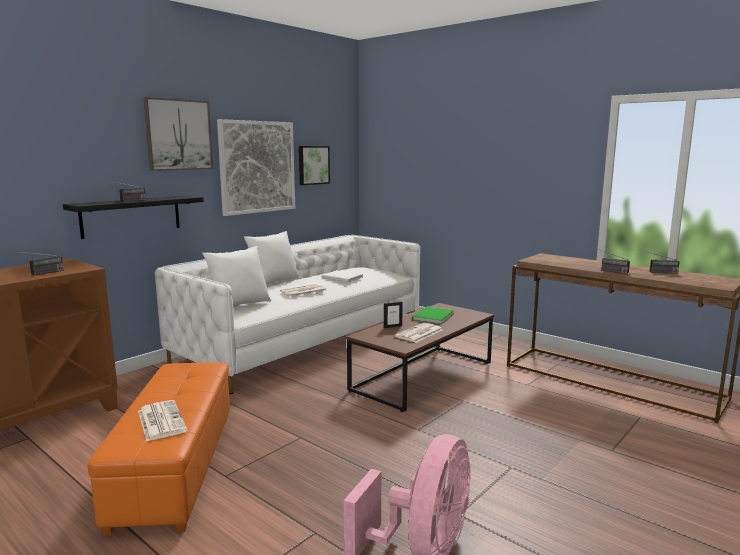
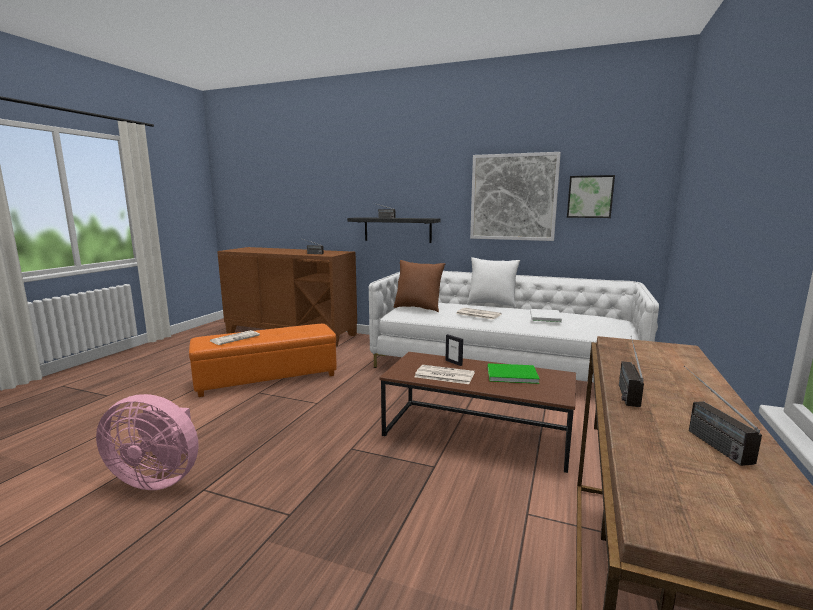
camera: 70 degrees right, 0 degrees up
(178, 135) = (438, 170): picture -> none
(239, 306) = (418, 308): white pillow -> brown pillow

